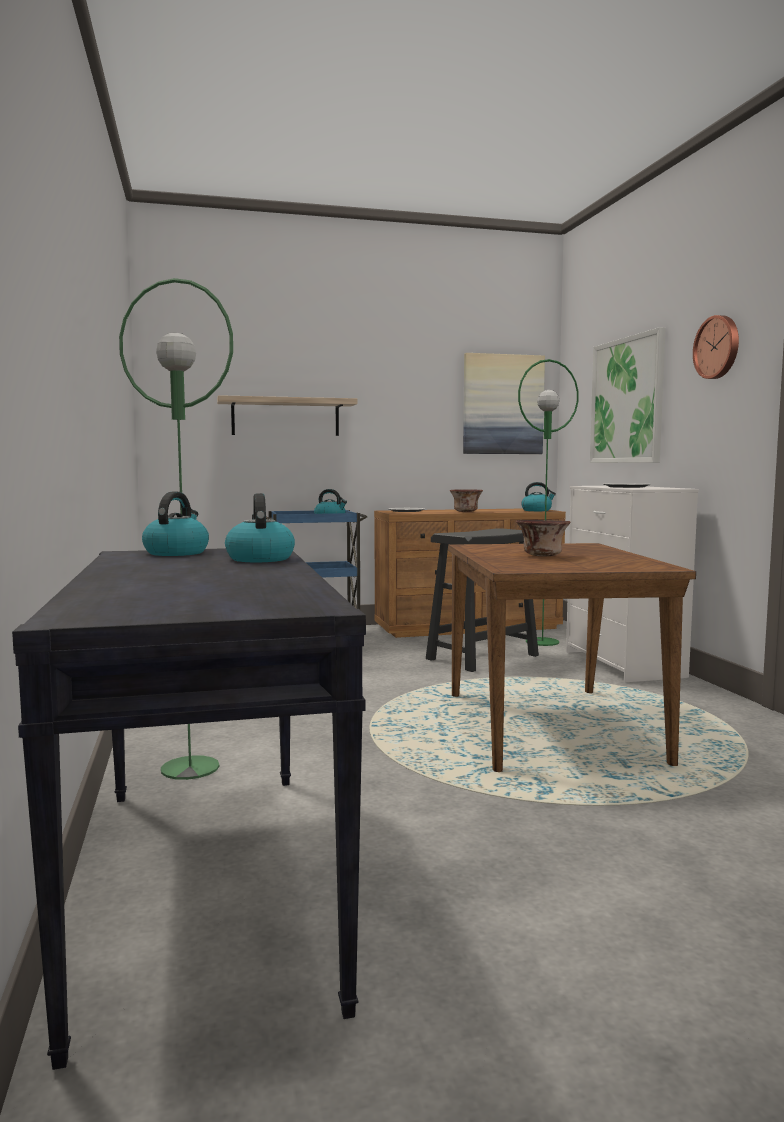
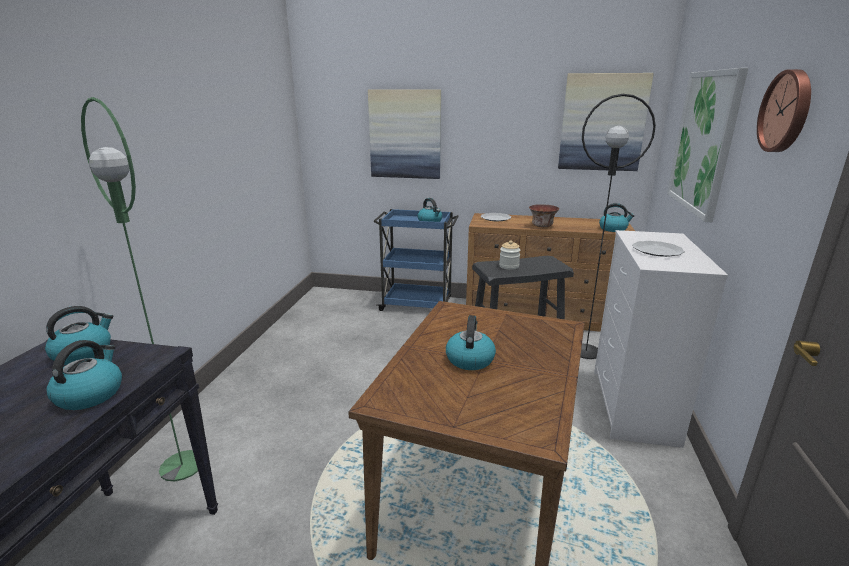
camera: 25 degrees right, 15 degrees up
(285, 417) = (405, 134): shelf -> picture
(472, 533) = (509, 266): none -> jar
(541, 556) = (469, 359): bowl -> kettle
(542, 642) = (586, 351): green floor lamp -> black floor lamp

